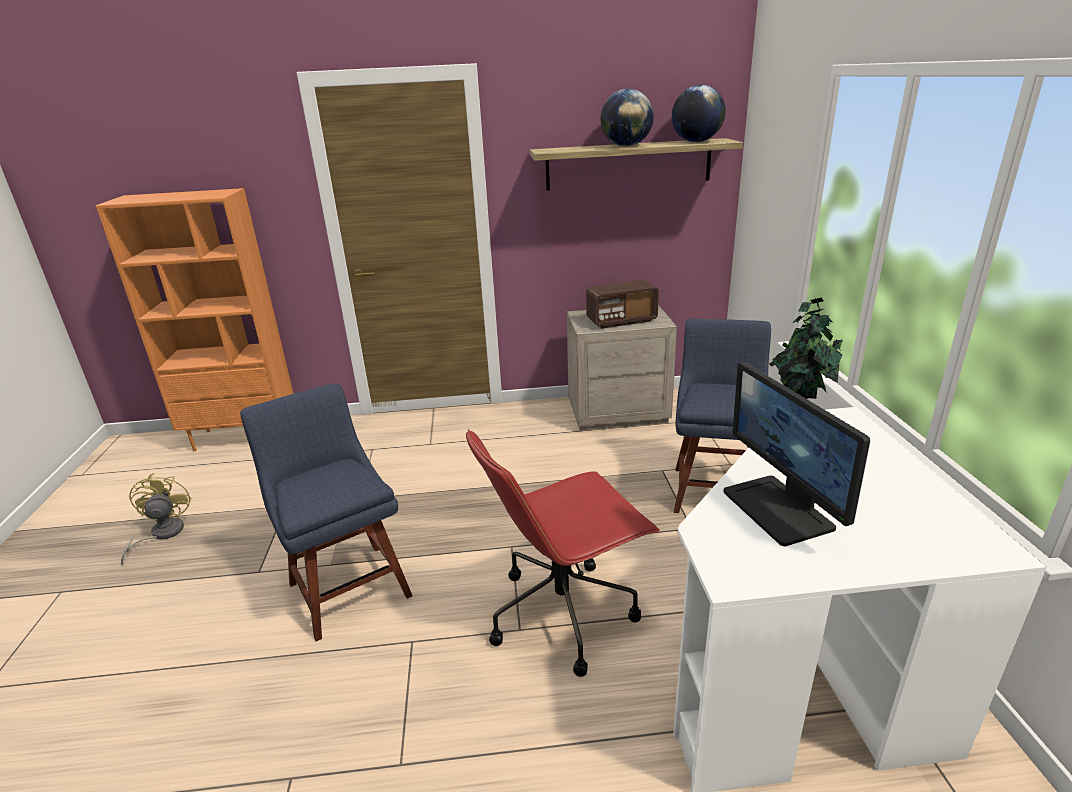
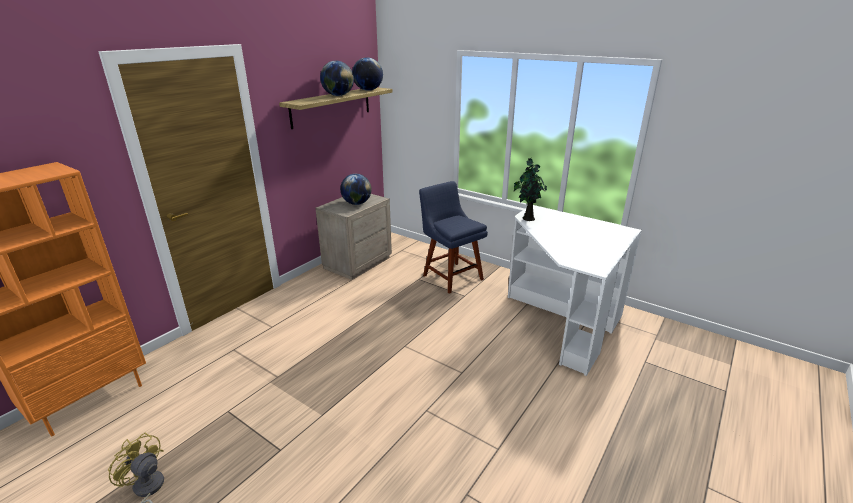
camera: 50 degrees left, 0 degrees up
(347, 585) = (351, 415): blue chair -> none
(564, 612) = (468, 354): red office chair -> none
(621, 320) = (357, 203): radio -> globe
(779, 509) = (572, 245): monitor -> none

